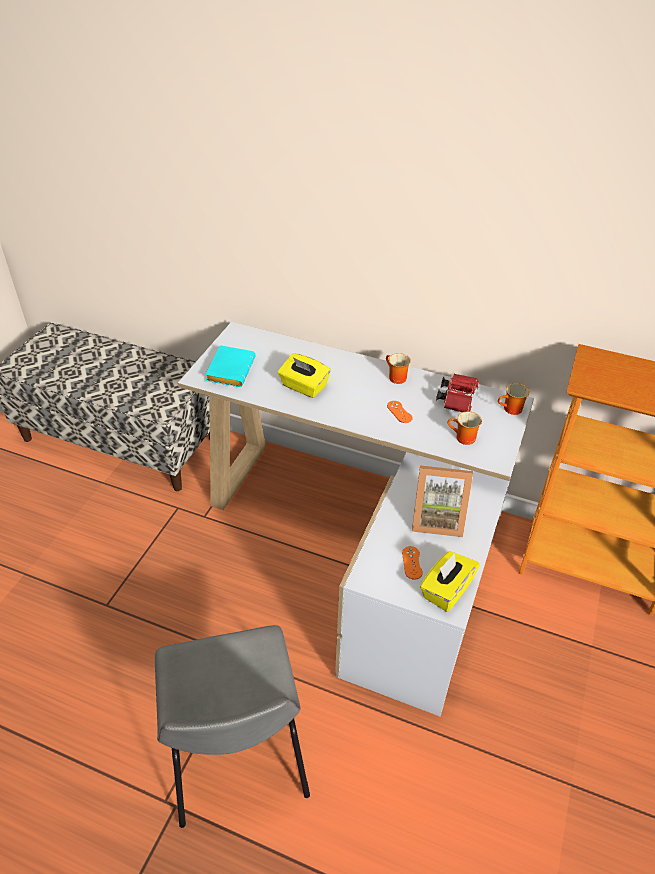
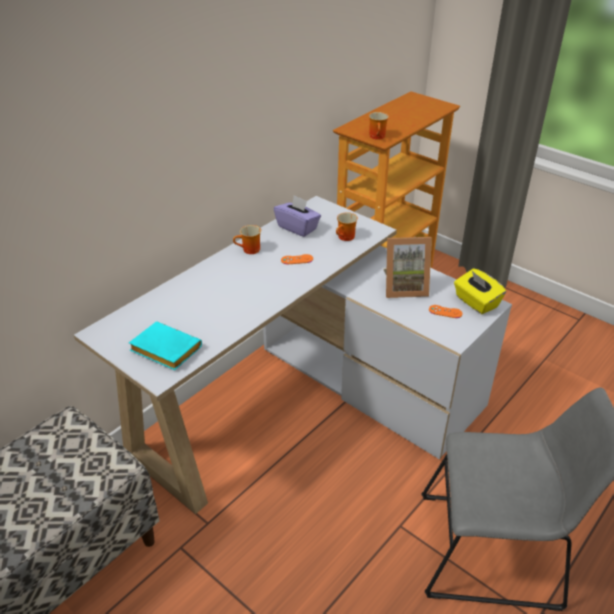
camera: 70 degrees left, 5 degrees down
(303, 387) = (227, 305): yellow tissue box -> none
(437, 519) = (404, 287): picture frame -> picture frame turned 60 degrees clockwise
(457, 399) = (297, 227): red binoculars -> purple tissue box
(511, 410) = (325, 208): mug -> mug (378, 137)

